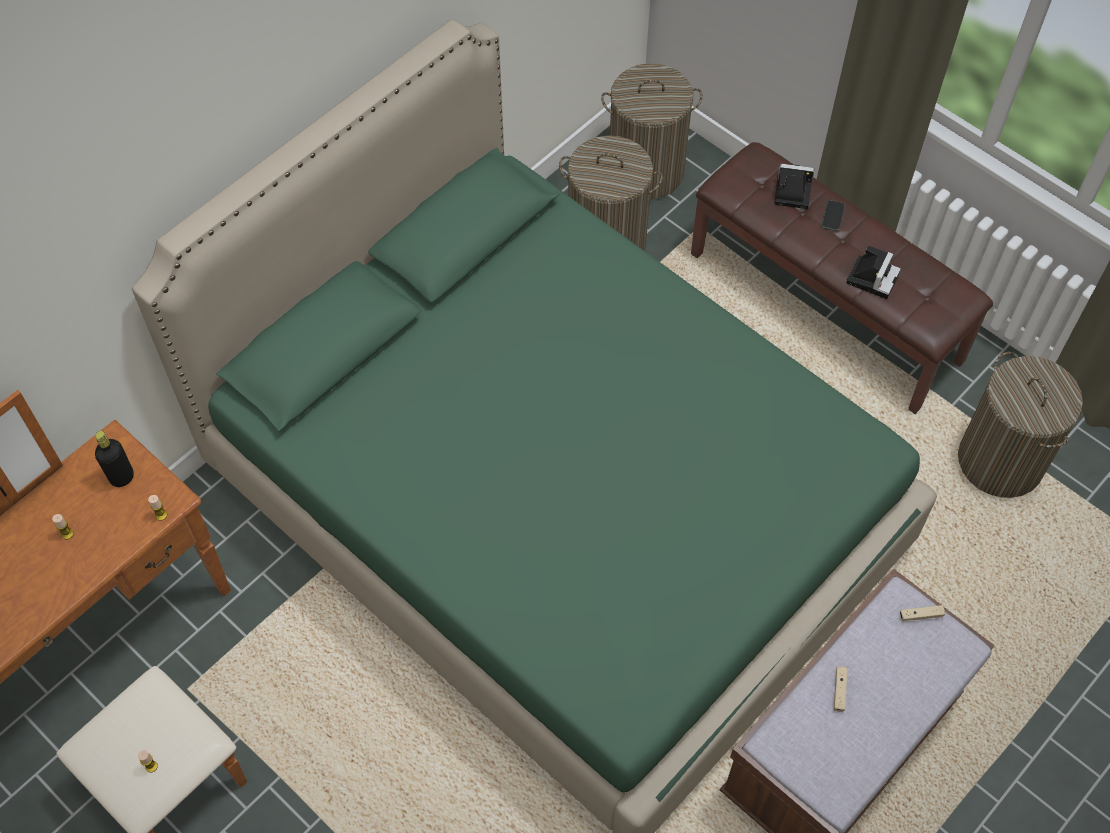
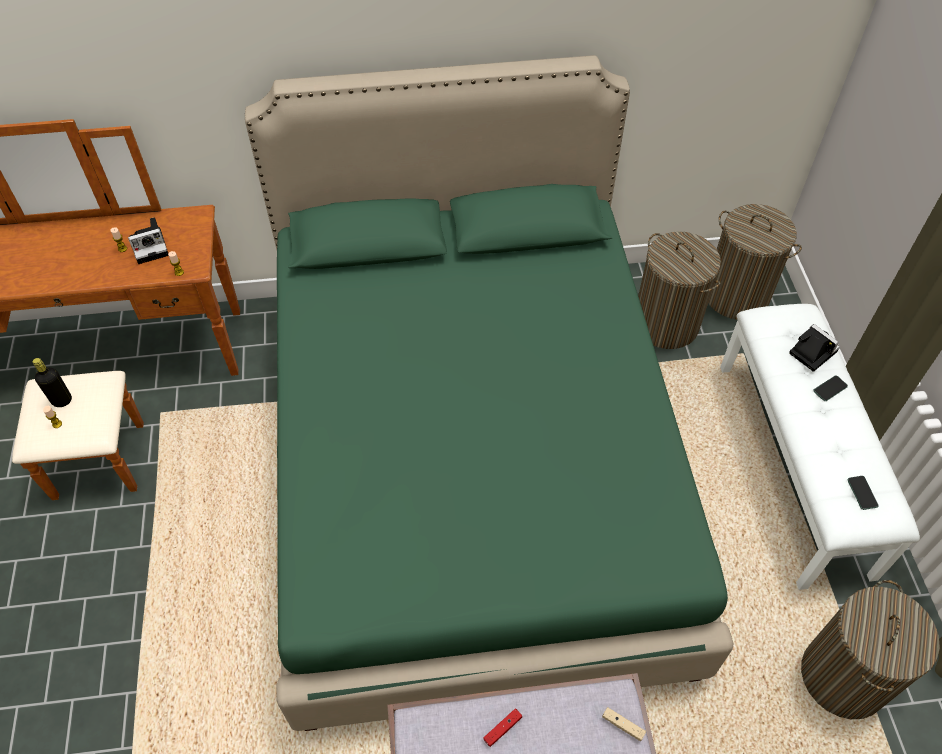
camera: 40 degrees right, 5 degrees down
(122, 477) = (182, 237): black bottle -> black bottle (62, 400)
(826, 306) = (794, 466): brown bench -> white bench
(839, 691) = (502, 729): beige game controller -> red game controller
(872, 277) = (823, 451): camera -> camera (151, 246)
(928, 293) = (862, 493): none -> phone

